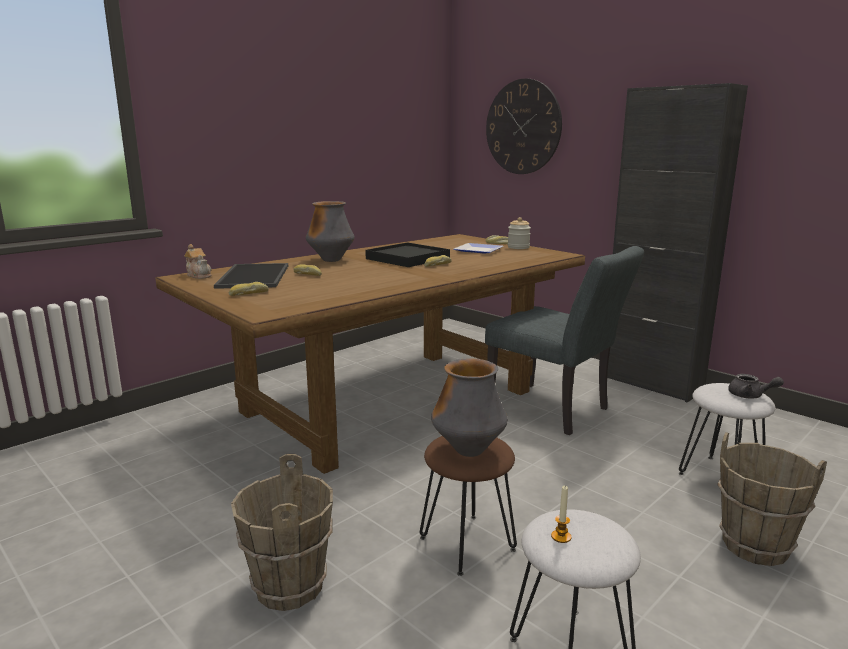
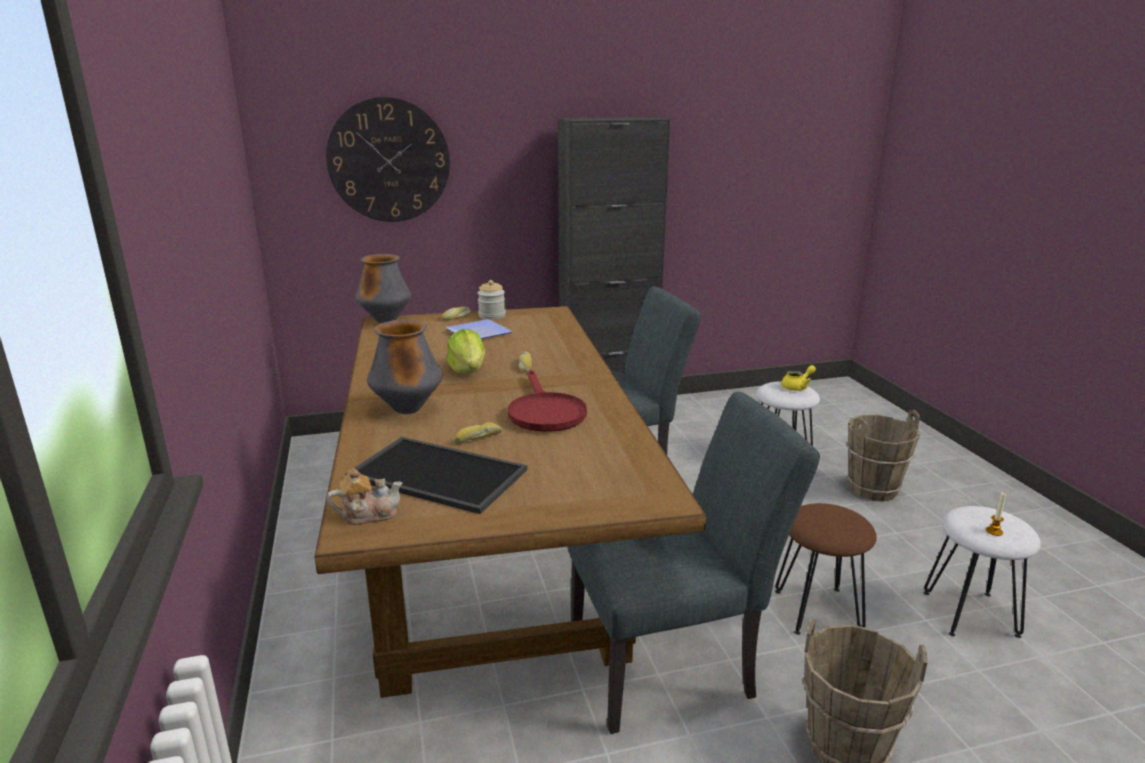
camera: 60 degrees left, 5 degrees up
(248, 294) = (546, 493): bread -> none
(333, 490) = (674, 665): none -> grey chair
(365, 278) = (544, 412): none -> red frying pan
(408, 258) = (468, 370): black tray -> lettuce
(468, 451) = (840, 523): vase -> vase (386, 321)
(750, 396) = (797, 387): grey teapot -> yellow teapot

